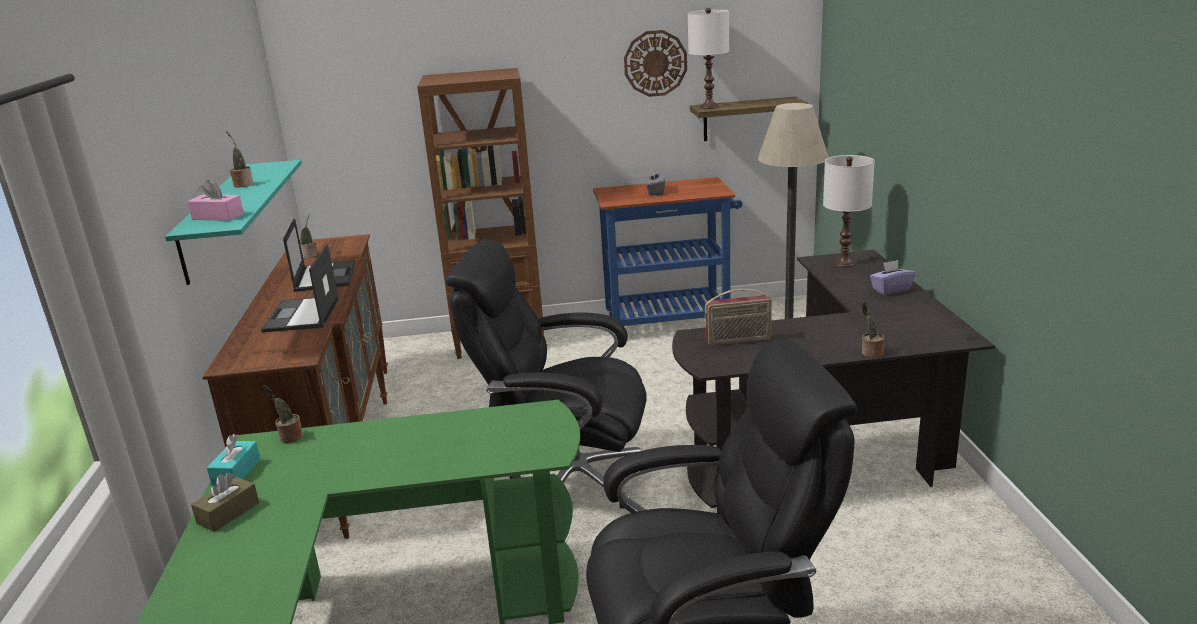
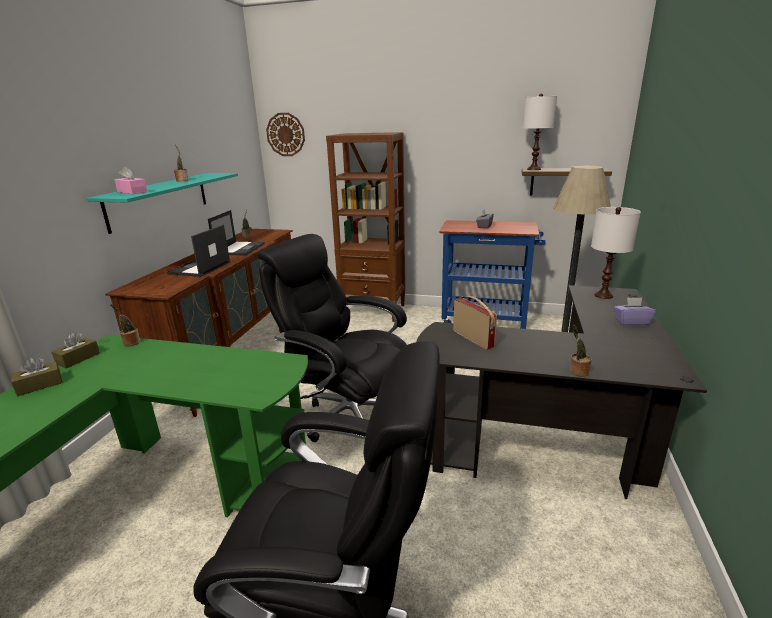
camera: 20 degrees right, 0 degrees up
(236, 472) = (78, 358): turquoise tissue box -> brown tissue box
(655, 63) = (499, 135): wall clock -> wall clock (285, 134)
(738, 341) = (473, 338): radio -> radio turned 135 degrees counterclockwise

